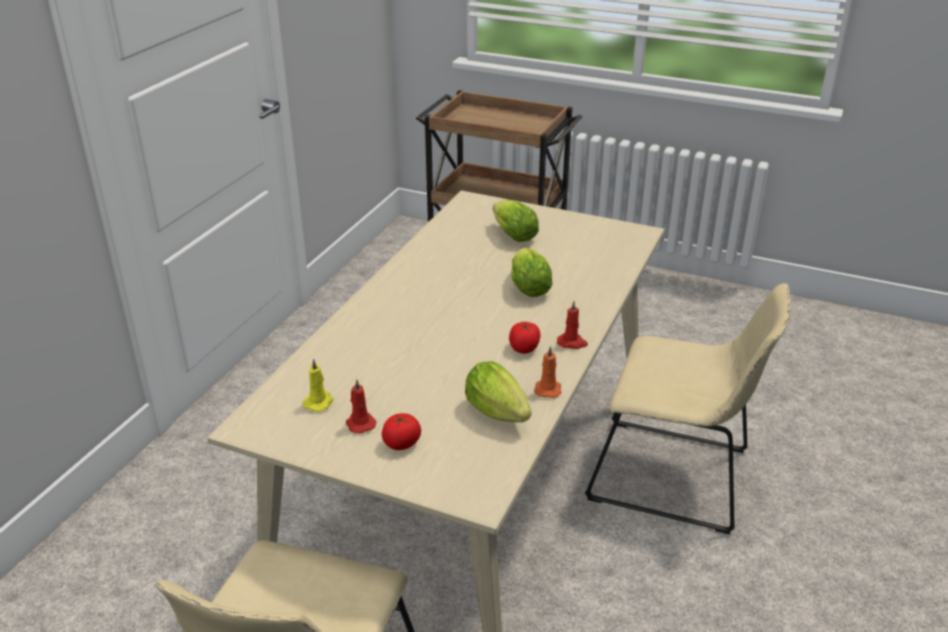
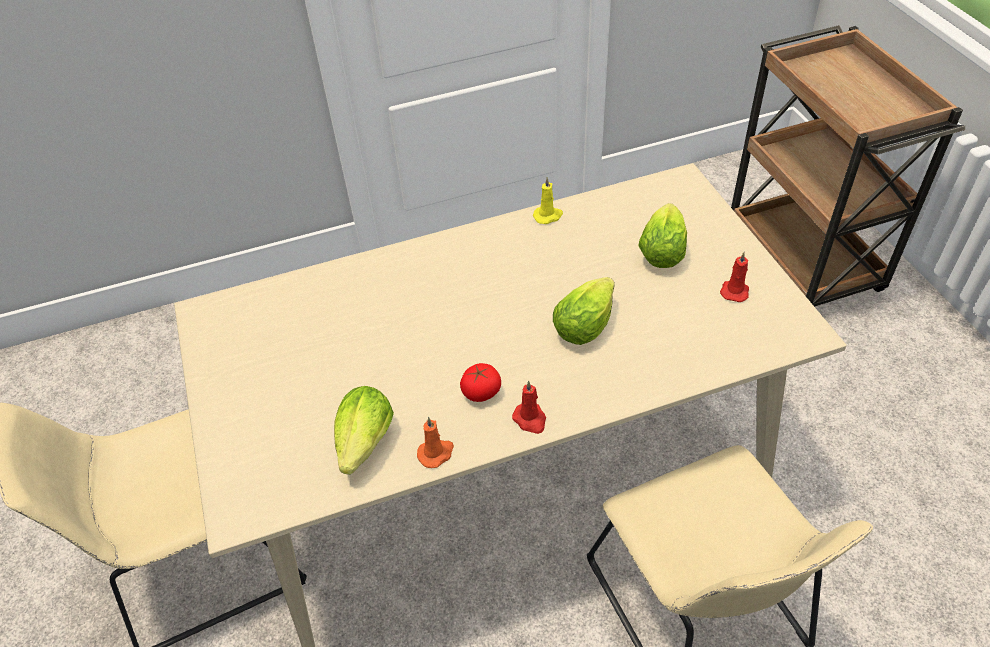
camera: 50 degrees right, 15 degrees up
(319, 402) = (270, 326): yellow candle -> yellow candle (548, 216)
(360, 423) = (266, 369): red candle -> red candle (734, 291)
(401, 443) = (264, 413): tomato -> none

